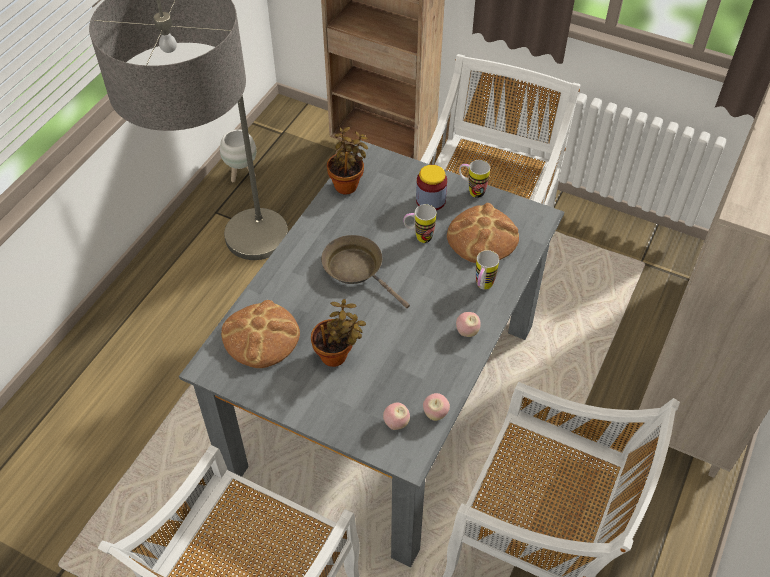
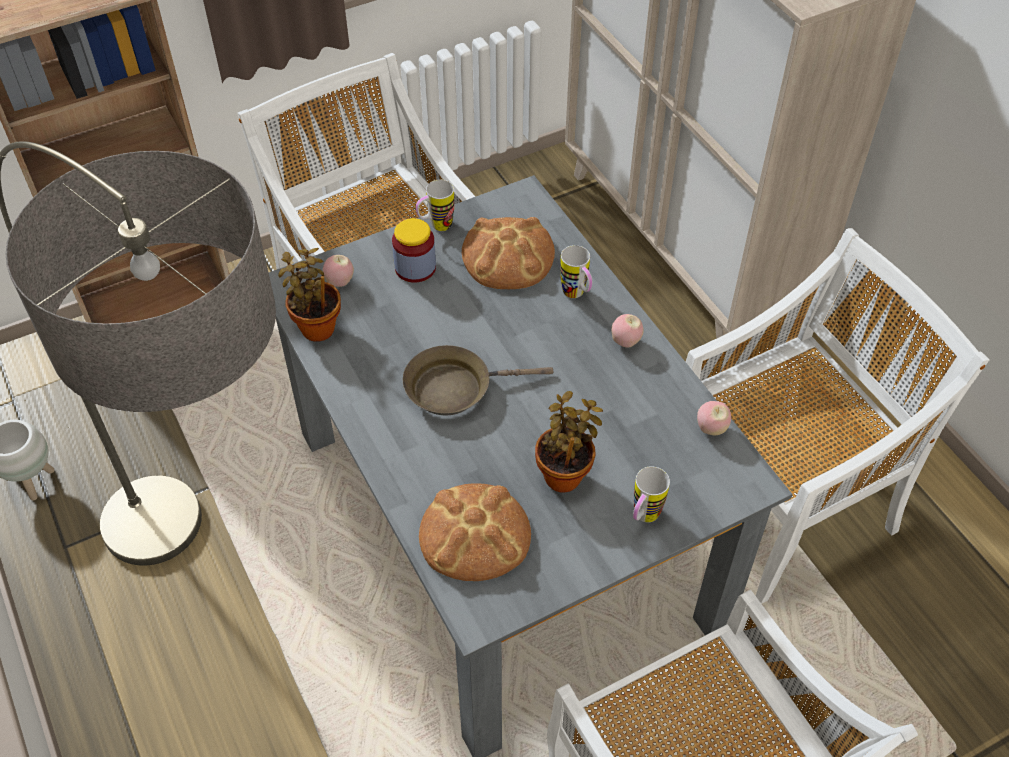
camera: 55 degrees left, 0 degrees up
(396, 423) = (698, 470): apple -> apple (340, 282)
(418, 237) = (459, 308): mug -> mug (643, 518)

